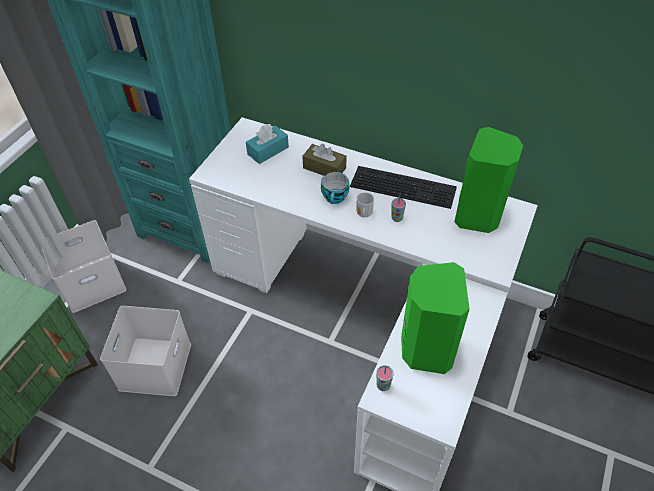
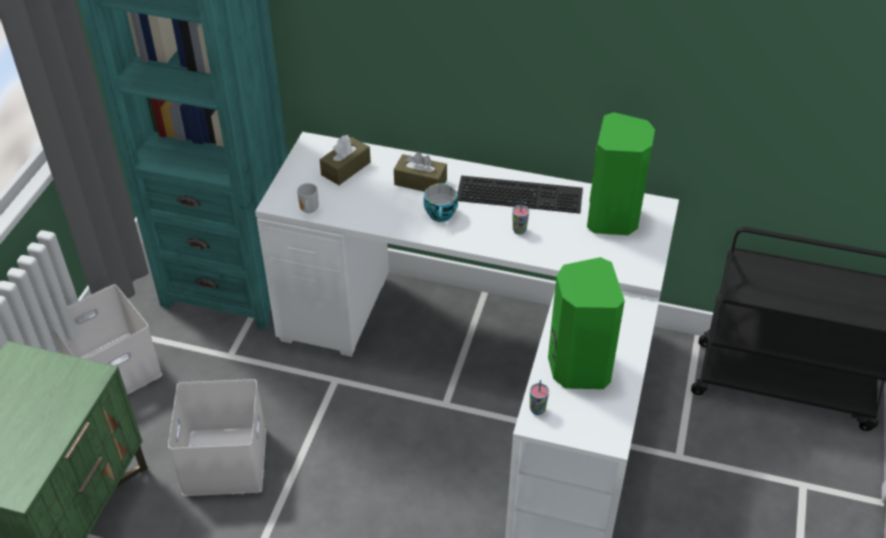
camera: 10 degrees left, 5 degrees down
(268, 151) = (346, 168): turquoise tissue box -> brown tissue box
(363, 215) = (479, 230): mug -> mug (308, 210)

